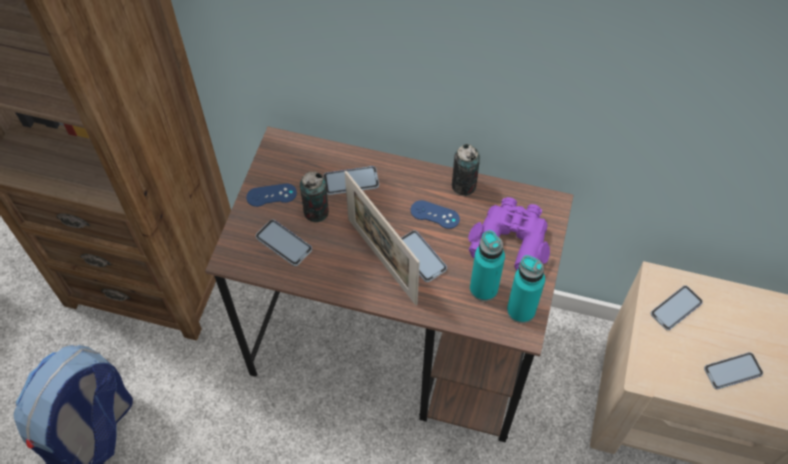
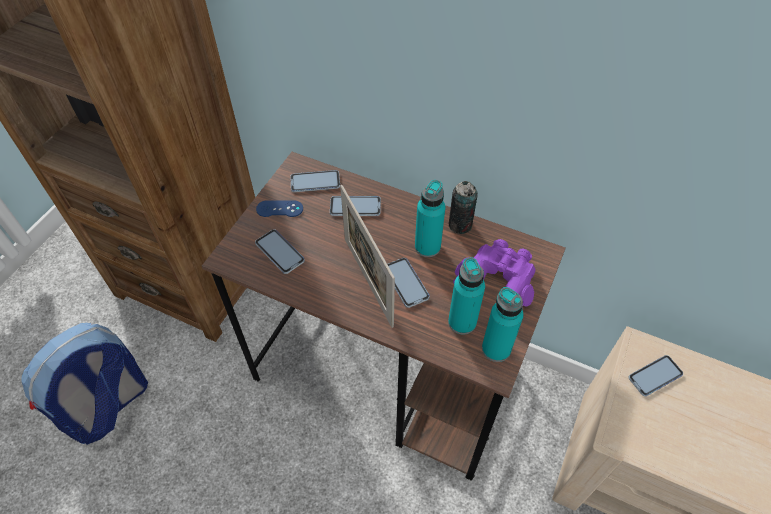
camera: 10 degrees right, 5 degrees down
(316, 212) = (317, 229): can -> none
(435, 215) = (427, 247): blue game controller -> turquoise bottle
(732, 371) = (708, 449): phone -> phone (315, 182)

